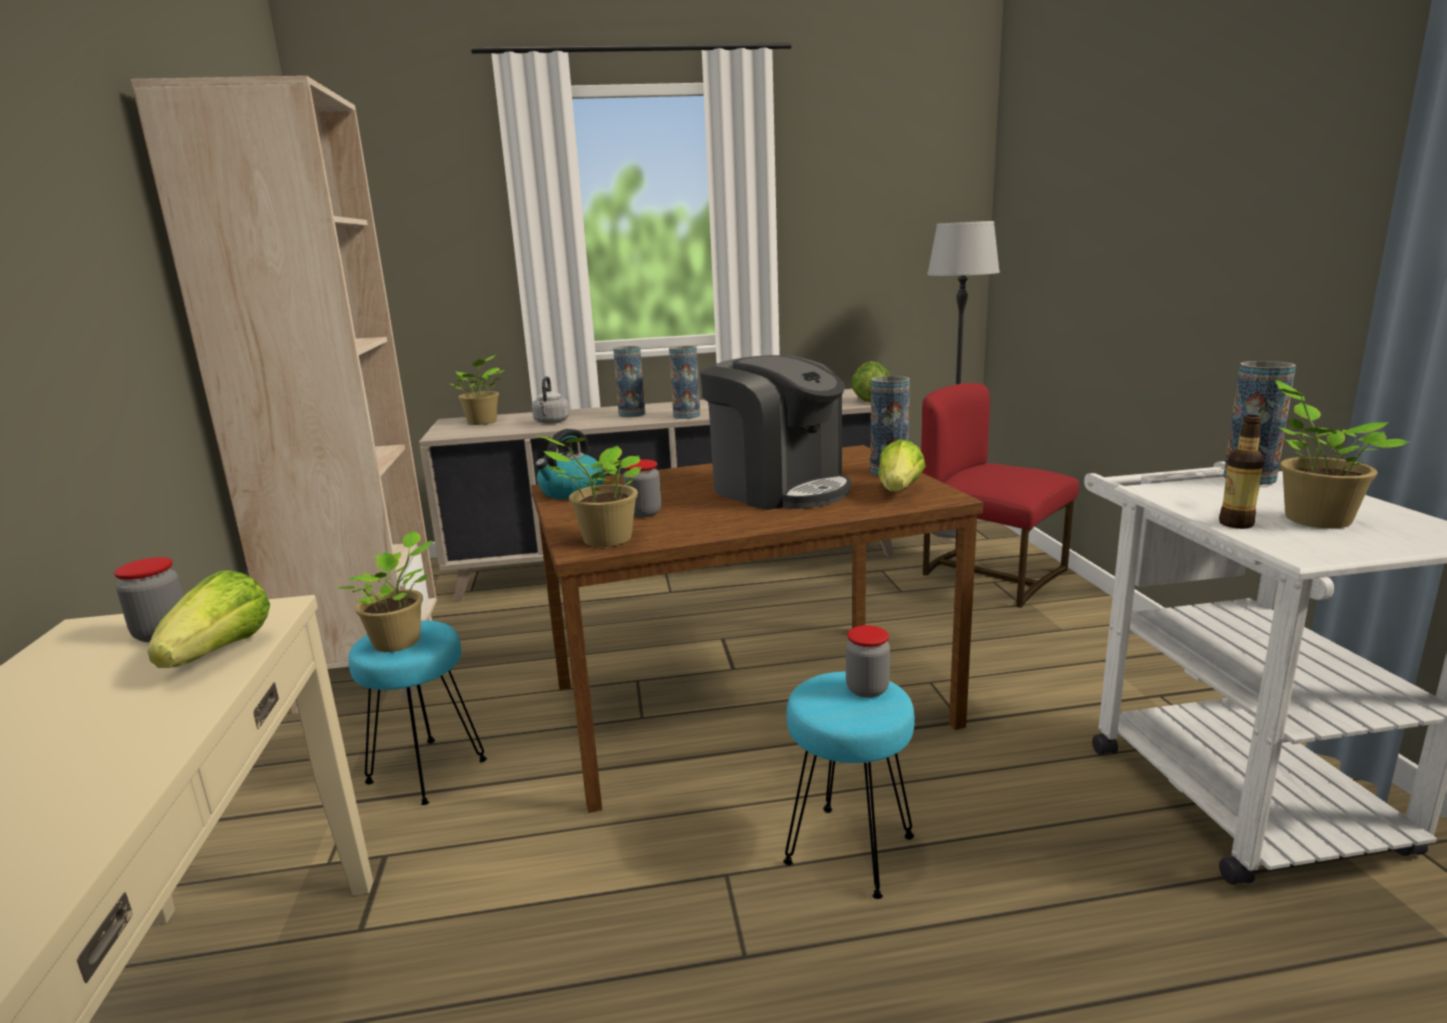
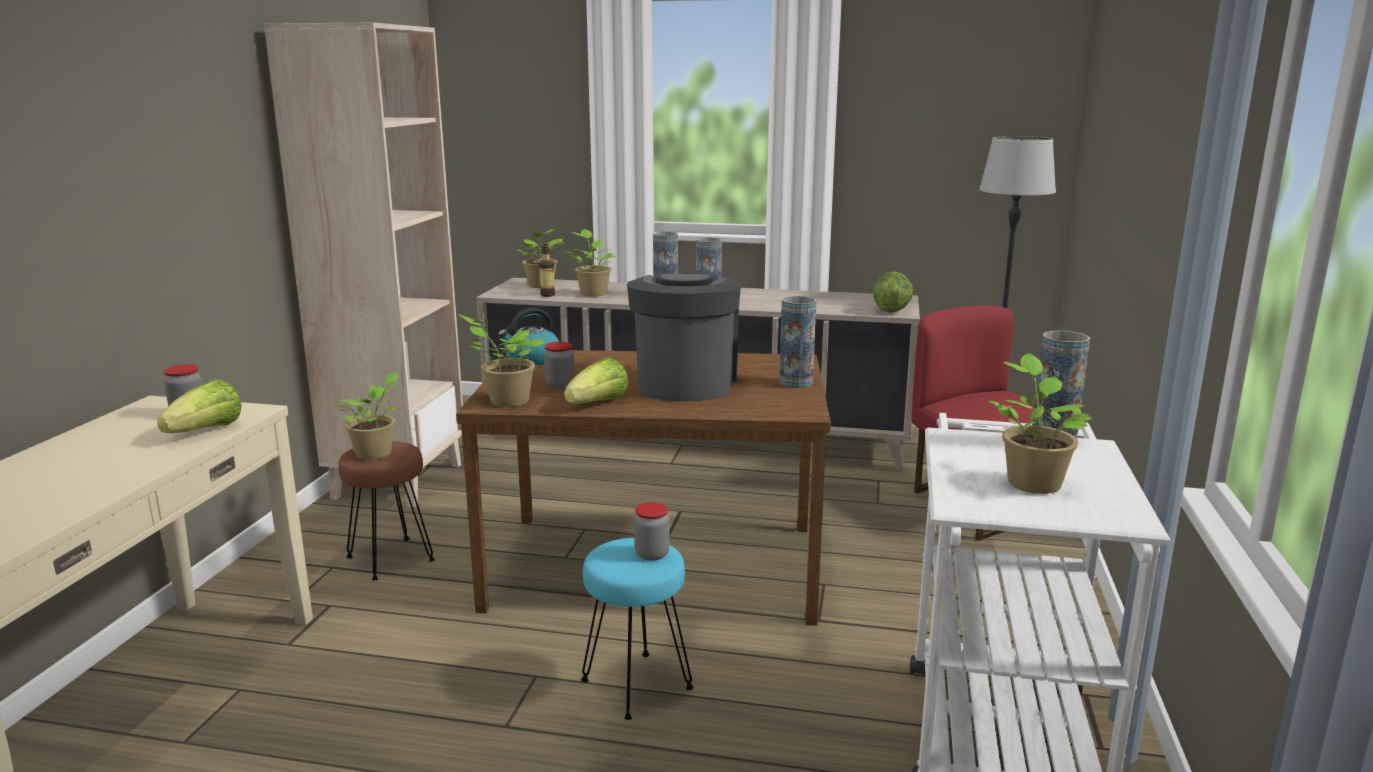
camera: 20 degrees right, 0 degrees up
(426, 770) = (390, 558): turquoise stool -> brown stool
(551, 422) = (593, 293): grey kettle -> potted plant
(778, 489) = (685, 383): coffee machine -> coffee machine turned 150 degrees counterclockwise
(899, 491) = (776, 401): lettuce -> lettuce (598, 403)
(1236, 524) = (957, 474): bottle -> bottle (547, 295)

